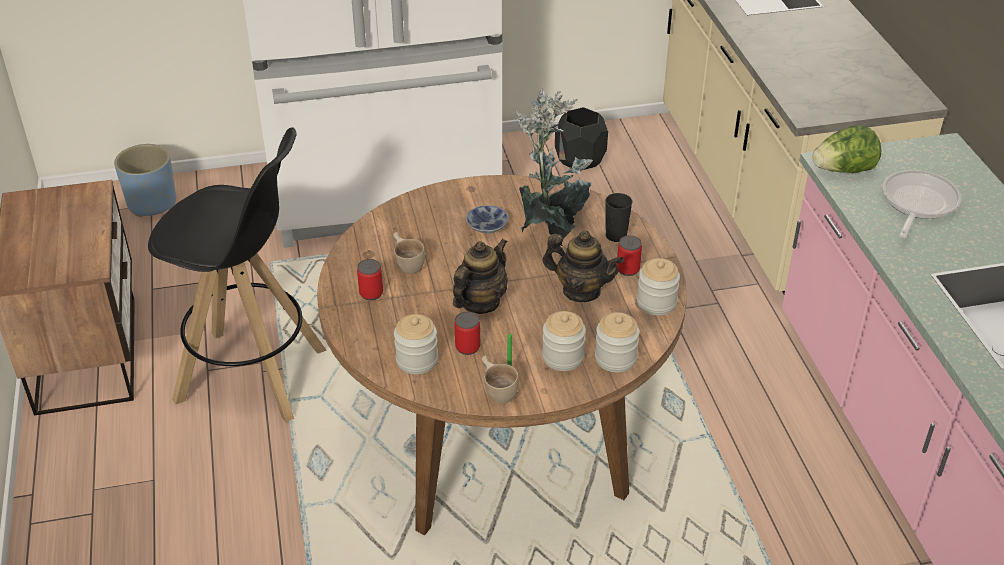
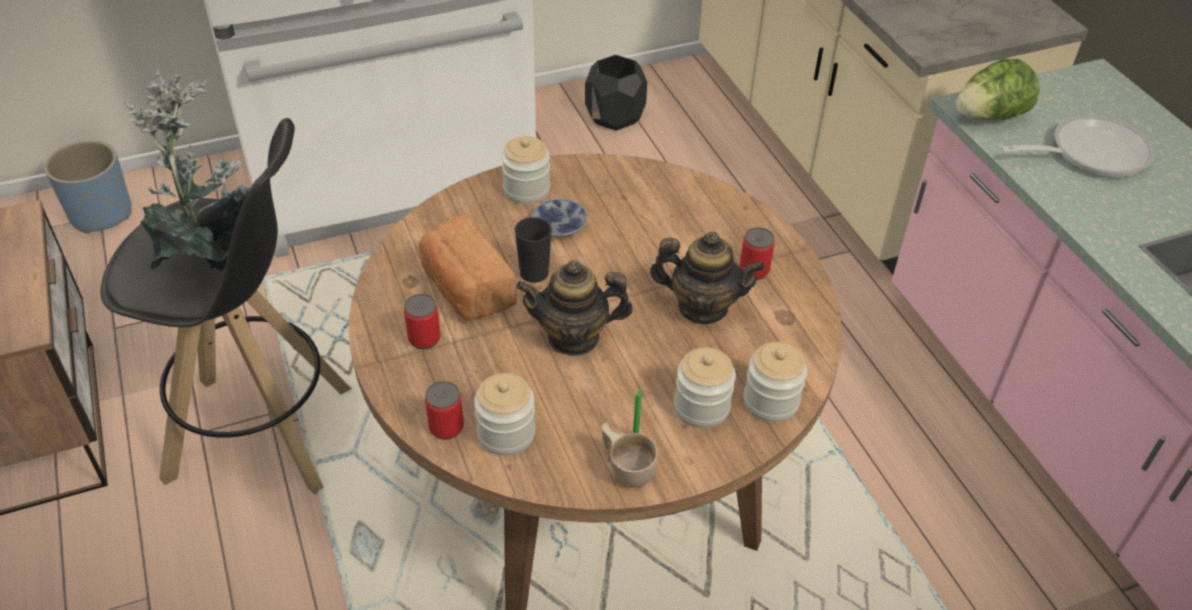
camera: 10 degrees left, 5 degrees up
(408, 263) = (466, 289): beige cup -> bread
(467, 347) = (571, 405): can -> can (446, 427)
(480, 302) = (574, 337): teapot -> teapot turned 120 degrees counterclockwise
(551, 230) = (643, 225): potted plant -> potted plant (213, 256)
(616, 235) = (727, 225): black cup -> black cup (534, 273)
(656, 303) = (802, 315): jar -> jar (526, 190)
(916, 204) = (1089, 153): frying pan -> frying pan turned 60 degrees clockwise

